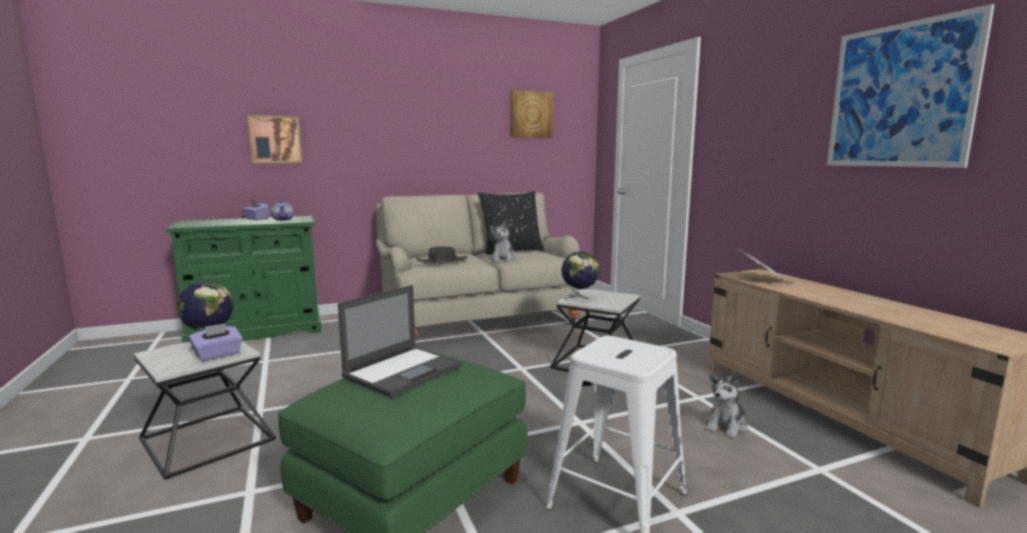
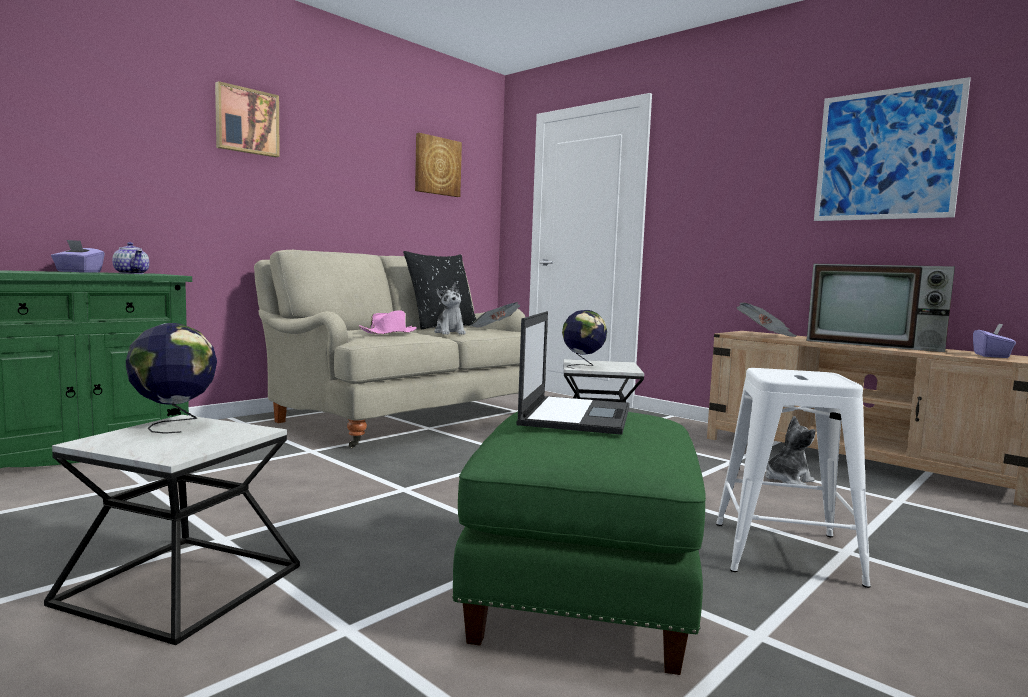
camera: 25 degrees left, 5 degrees down
(218, 355) = (223, 435): purple tissue box -> purple tissue box (991, 356)
(275, 139) = (106, 153): picture -> picture (246, 121)
(442, 262) = (389, 333): black hat -> pink hat
(545, 256) = (494, 329): none -> newspaper
(726, 426) = (787, 480): plush toy -> plush toy turned 135 degrees counterclockwise
(863, 302) = (877, 345): none -> television

